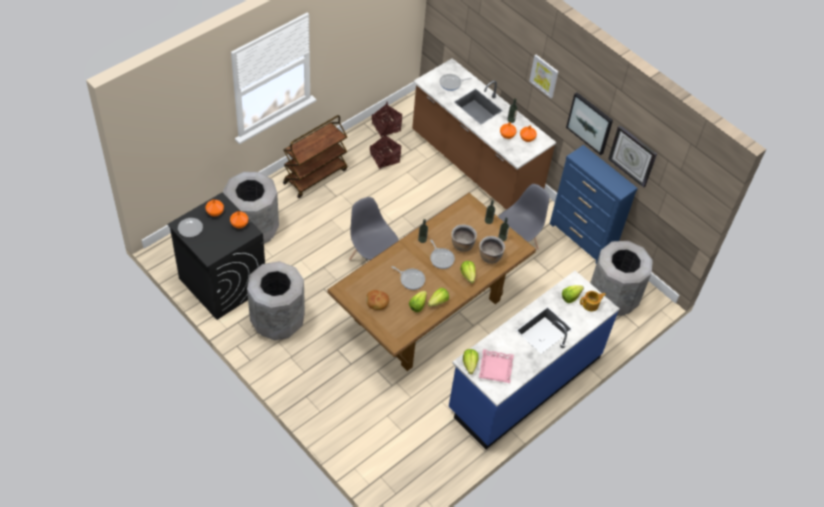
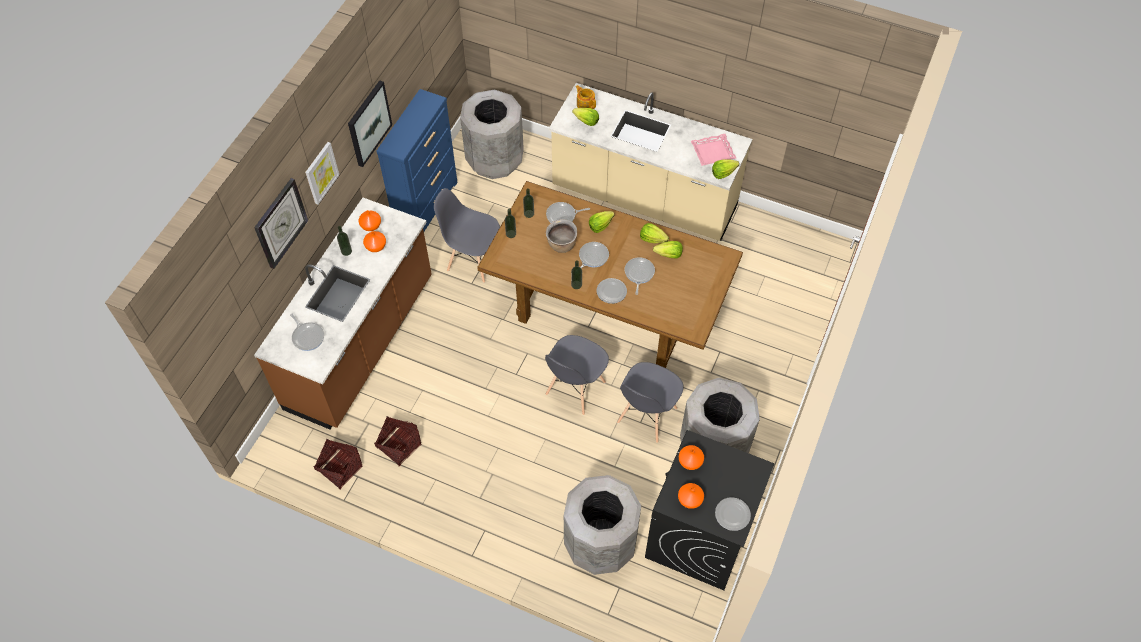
camera: 110 degrees left, 5 degrees up
(315, 176) = (470, 514): brown cart -> none
(326, 294) = (646, 416): none -> grey chair
(377, 302) = (689, 292): bread -> none
(405, 256) = (611, 291): none -> plate
(490, 257) = (562, 215): brown cooking pot -> frying pan
(524, 383) = (644, 199): blue counter -> beige counter
(632, 155) = (403, 74): wall clock -> wall clock (280, 223)

